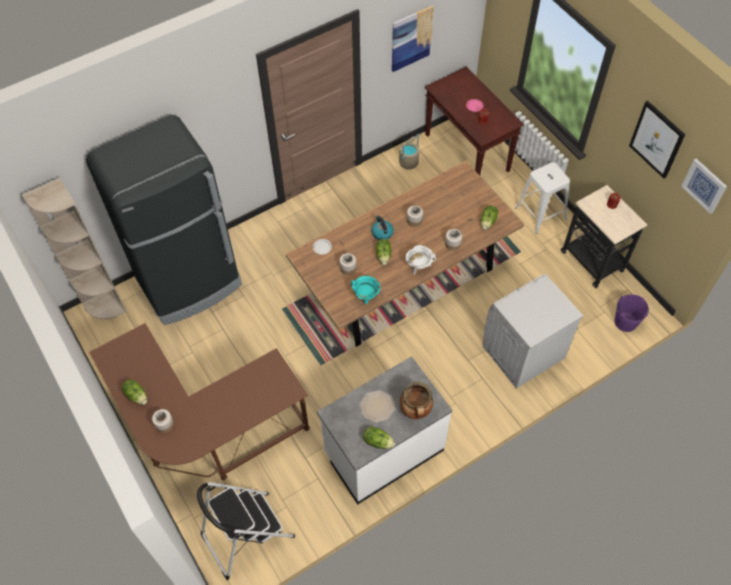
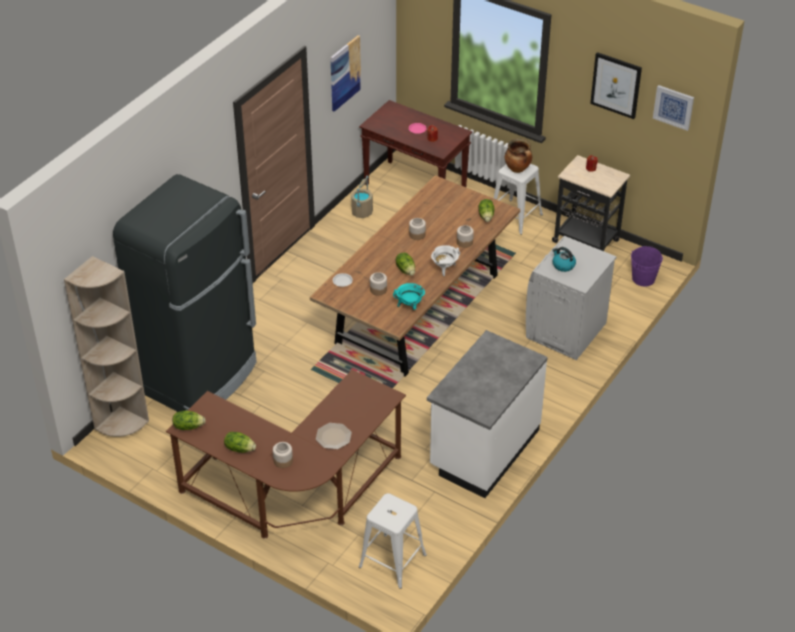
camera: 25 degrees left, 15 degrees down
(245, 536) = (392, 560): step ladder -> white stool
(377, 406) = (479, 375): plate -> plate (333, 436)
(378, 441) = (497, 400): lettuce -> lettuce (188, 426)
(382, 233) = (392, 253): kettle -> kettle (563, 265)
(416, 410) = (516, 367): cooking pot -> cooking pot (518, 169)

